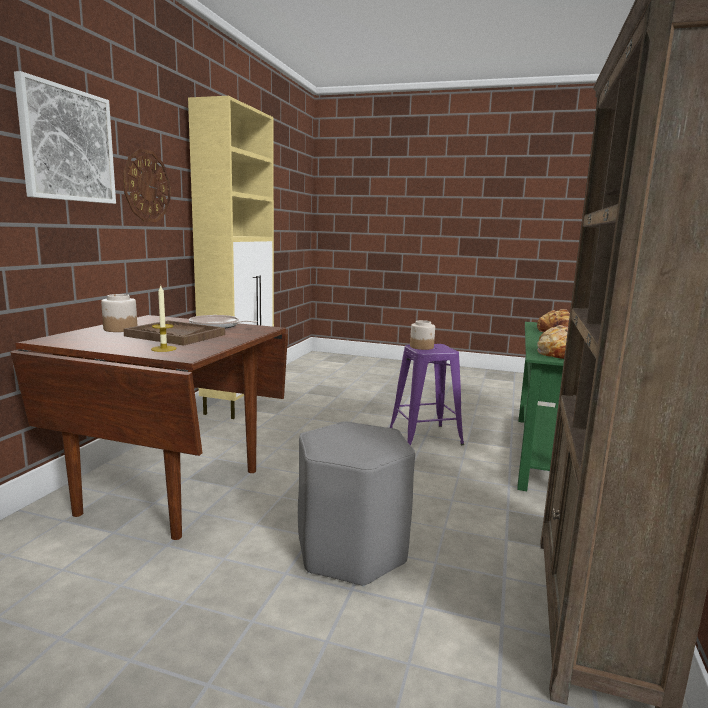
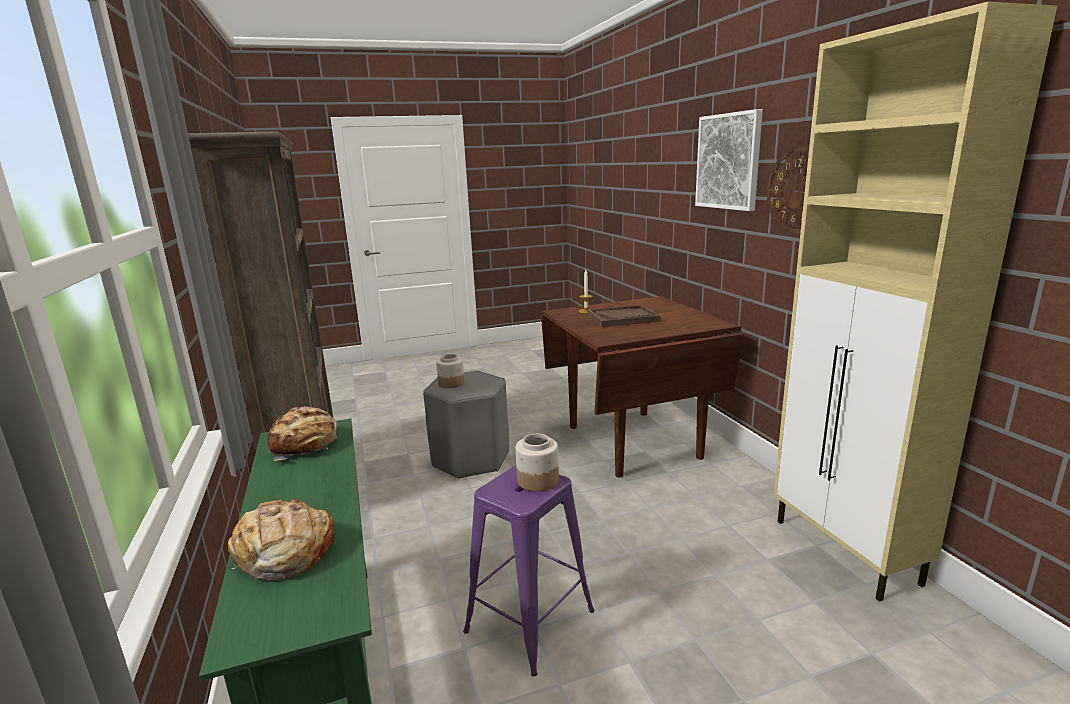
camera: 145 degrees right, 5 degrees up
(120, 329) = (671, 312): jar -> jar (451, 383)
(217, 326) = (639, 331): frying pan -> none

